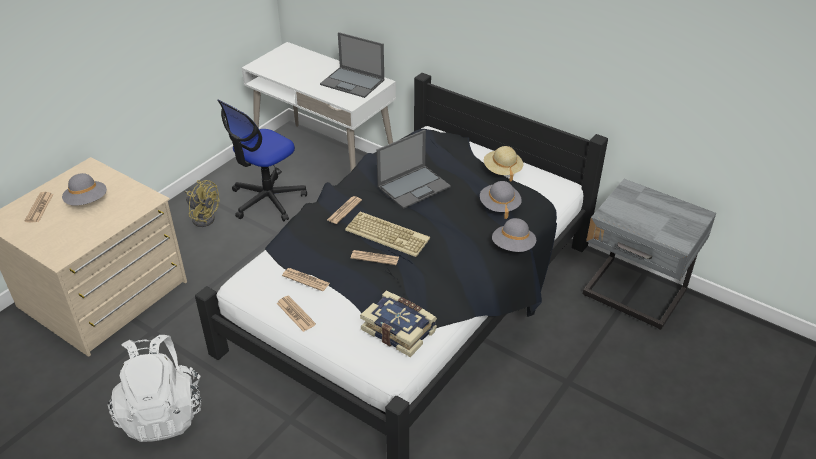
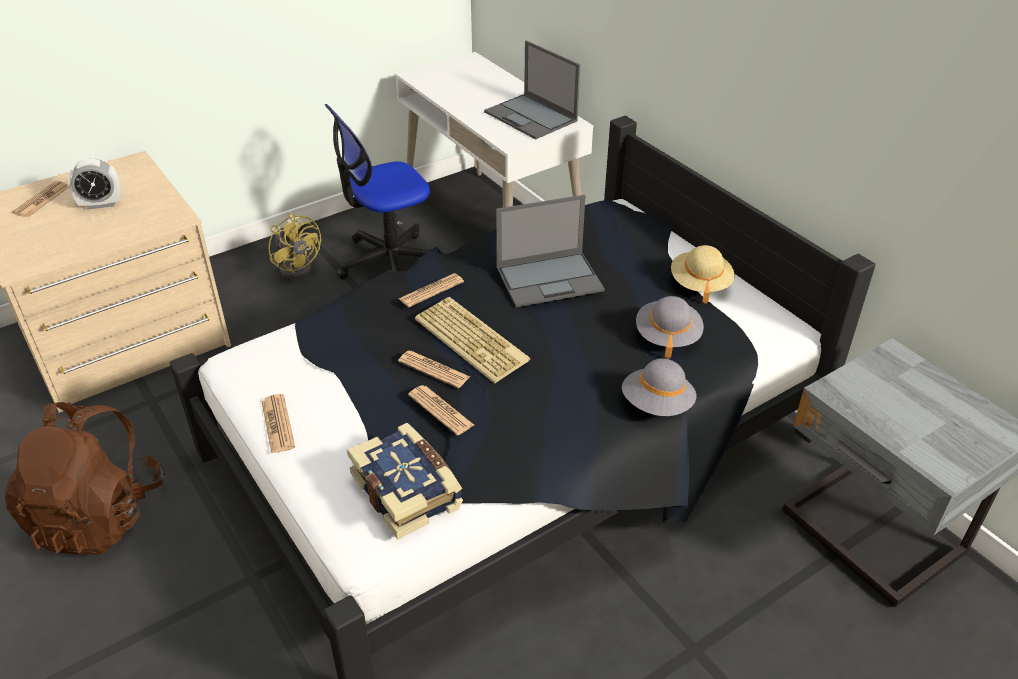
camera: 20 degrees right, 0 degrees up
(87, 201) = (101, 204): grey hat -> alarm clock
(162, 412) = (99, 515): white backpack -> brown backpack
(306, 280) = (319, 377): newspaper -> newspaper (440, 410)

